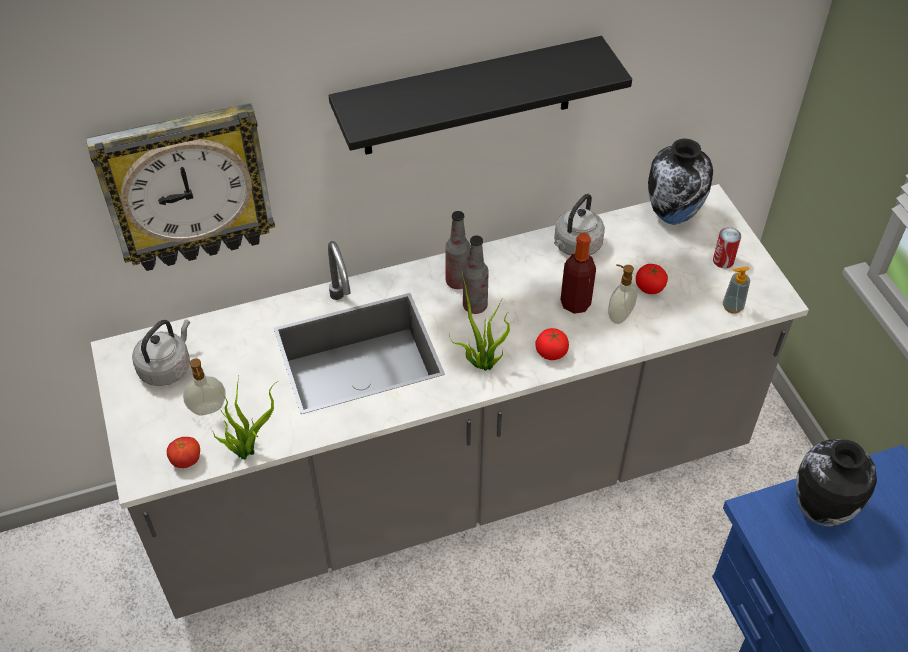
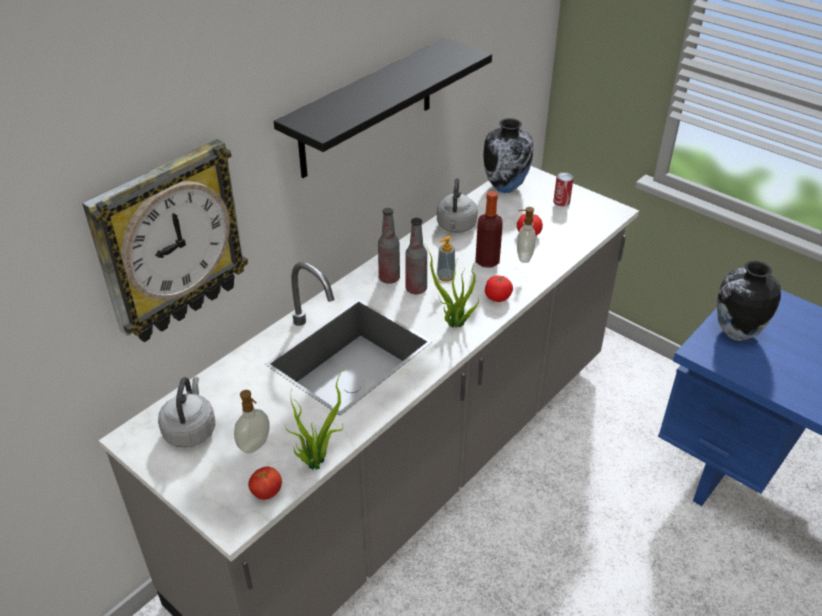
camera: 30 degrees left, 10 degrees down
(732, 307) = (592, 225): soap dispenser -> soap dispenser (445, 277)

